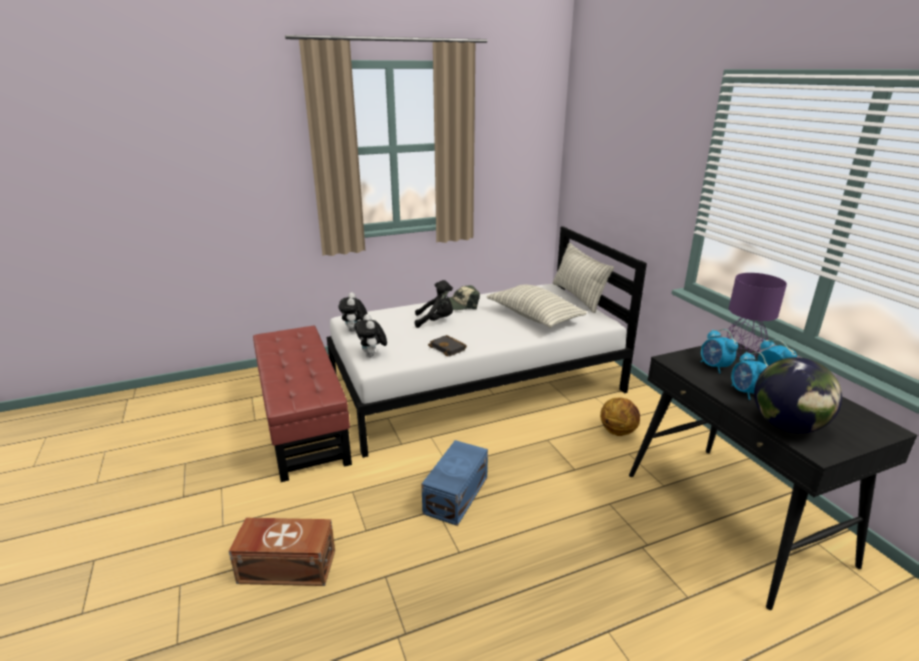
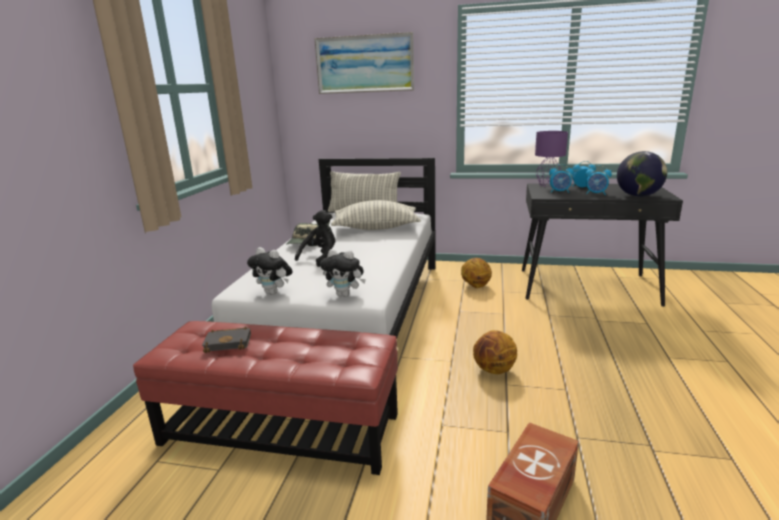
camera: 55 degrees left, 5 degrees down
(449, 348) = (382, 263): black book -> black book (229, 342)
(454, 495) = (494, 370): blue storage box -> basketball
(627, 131) = (365, 64): none -> picture

